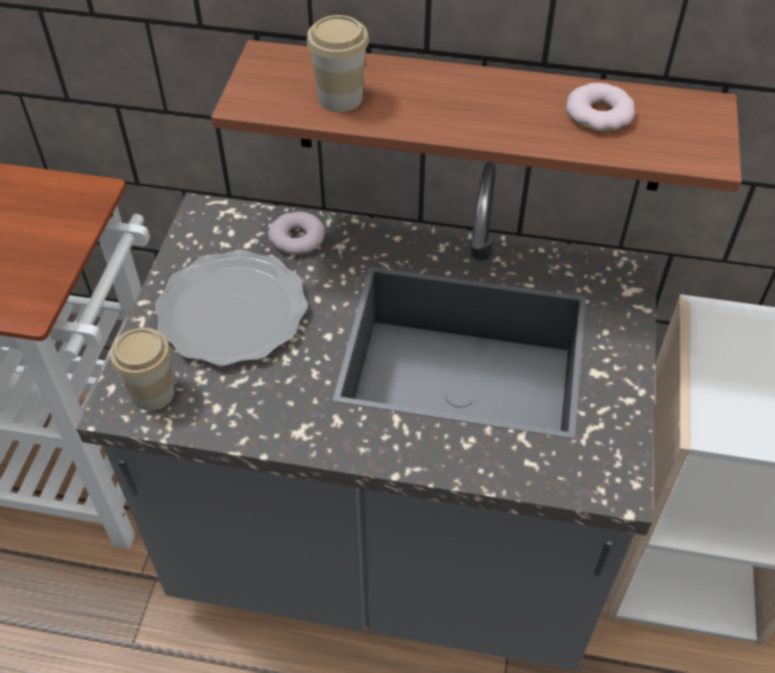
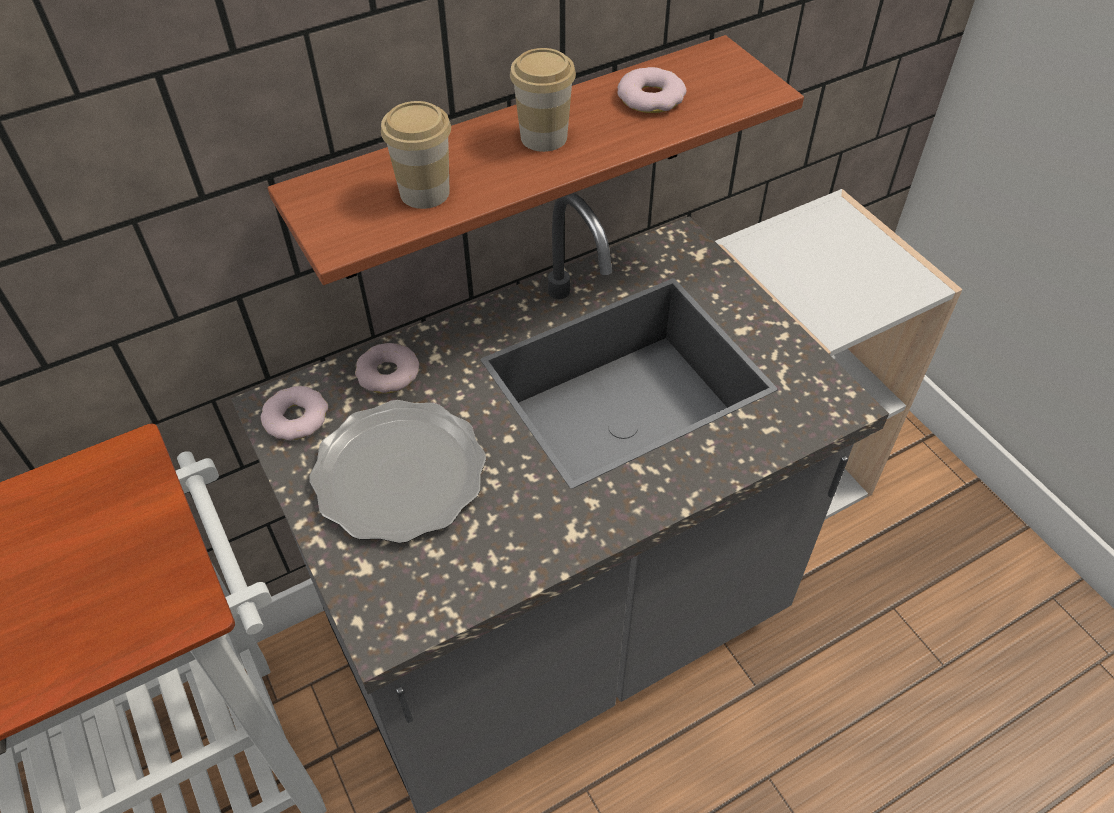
camera: 40 degrees left, 0 degrees up
(153, 393) = (404, 596): cup -> cup (543, 137)
(210, 231) = (296, 418): none -> donut

